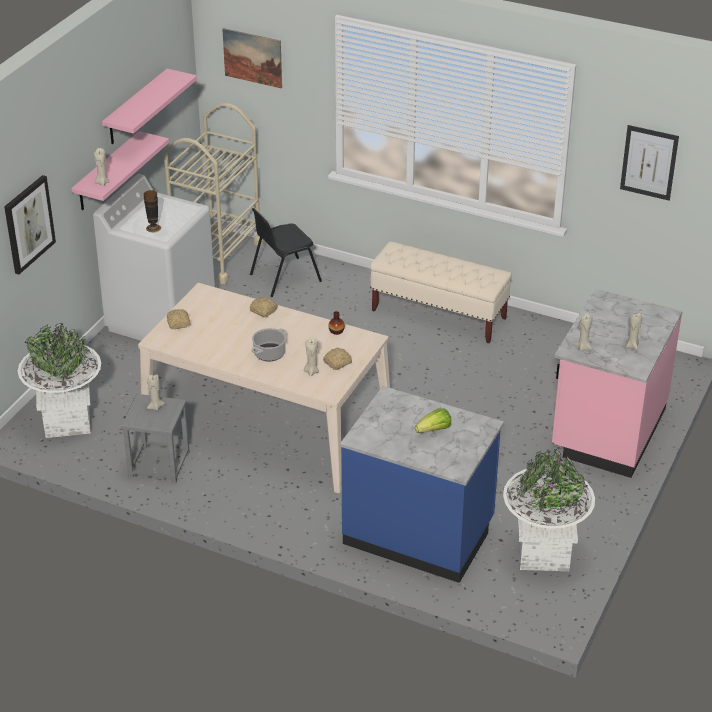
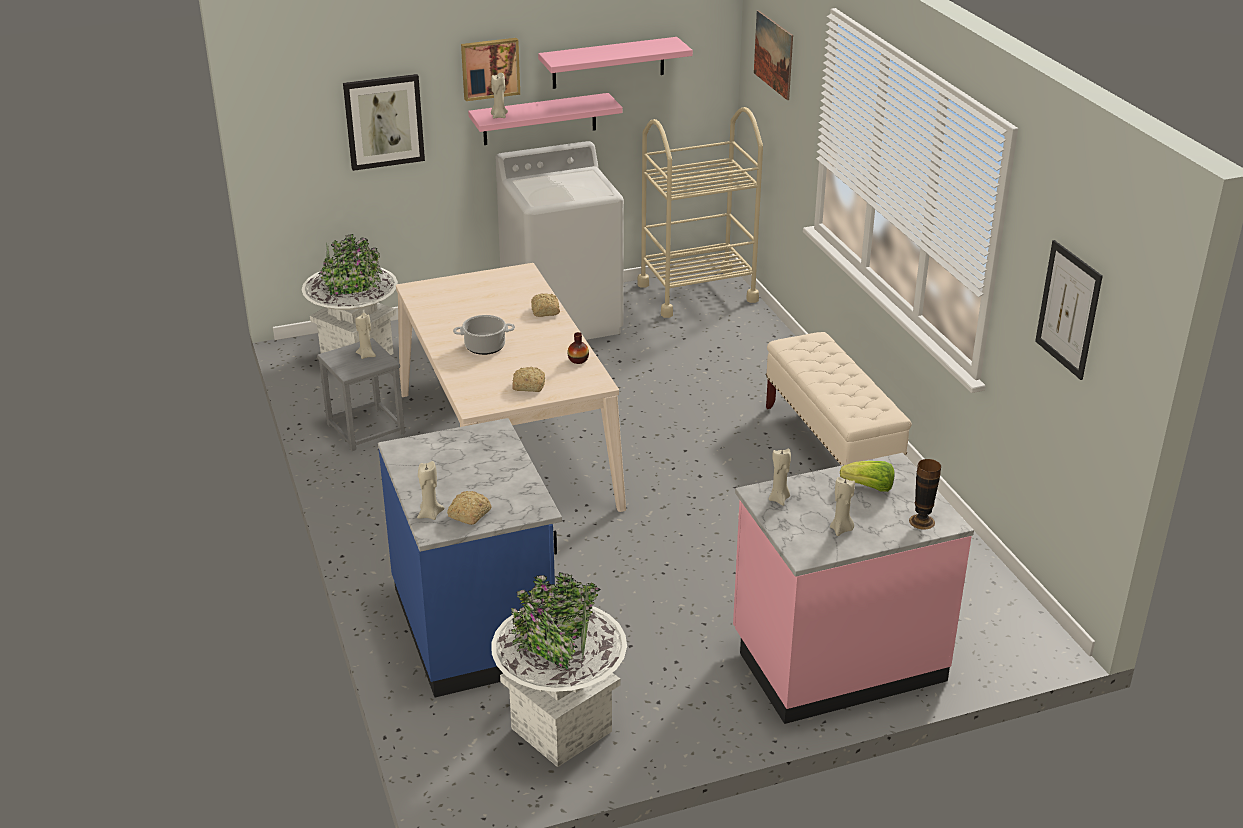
camera: 45 degrees right, 5 degrees down
(79, 147) = (490, 68): none -> picture
(153, 228) = (541, 192): vase -> vase (922, 521)
(178, 323) = (456, 285): bread -> bread (468, 515)
(284, 277) = (728, 338): black chair -> none
(311, 371) = (492, 380): beige candle -> beige candle (430, 514)
(434, 430) = (479, 483): lettuce -> lettuce (869, 487)

